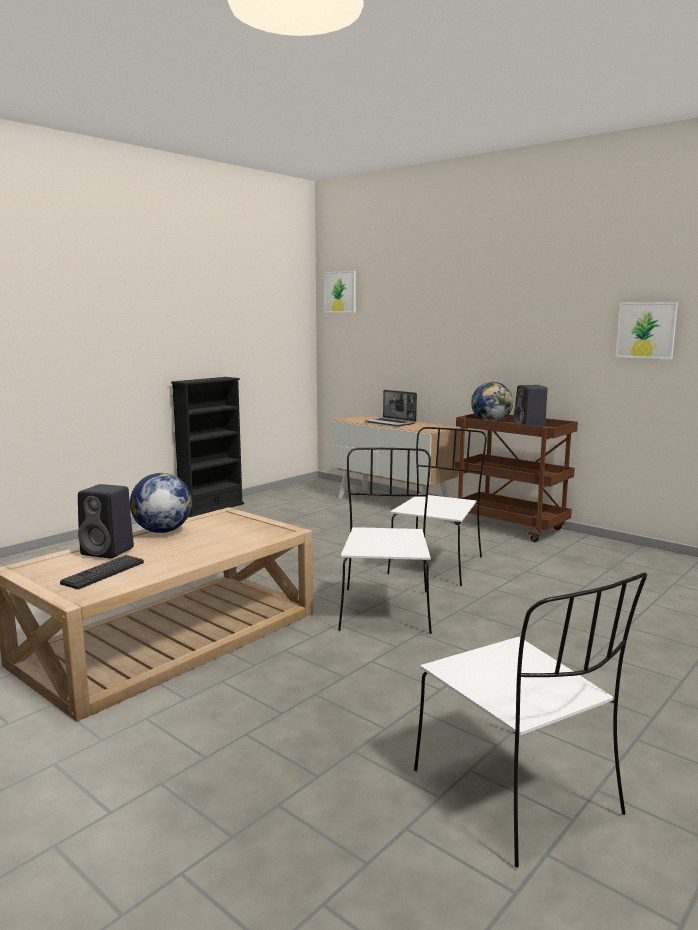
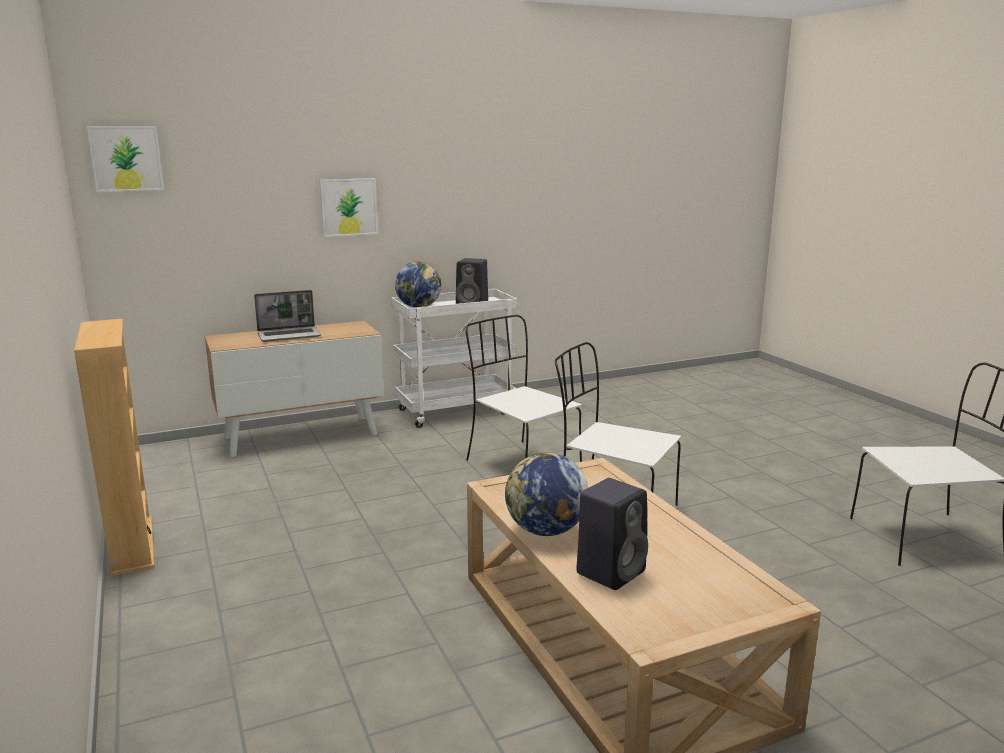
camera: 65 degrees left, 5 degrees up
(103, 573) = (691, 581): keyboard -> none
(211, 508) = (132, 545): black bookcase -> beige bookcase
(511, 527) = (456, 411): brown cart -> white cart
(646, 330) = (543, 194): picture -> picture (349, 207)

